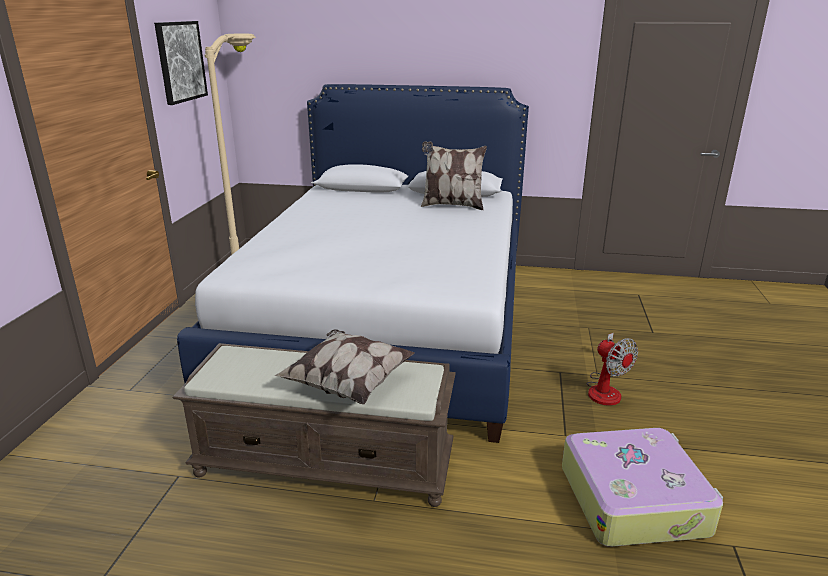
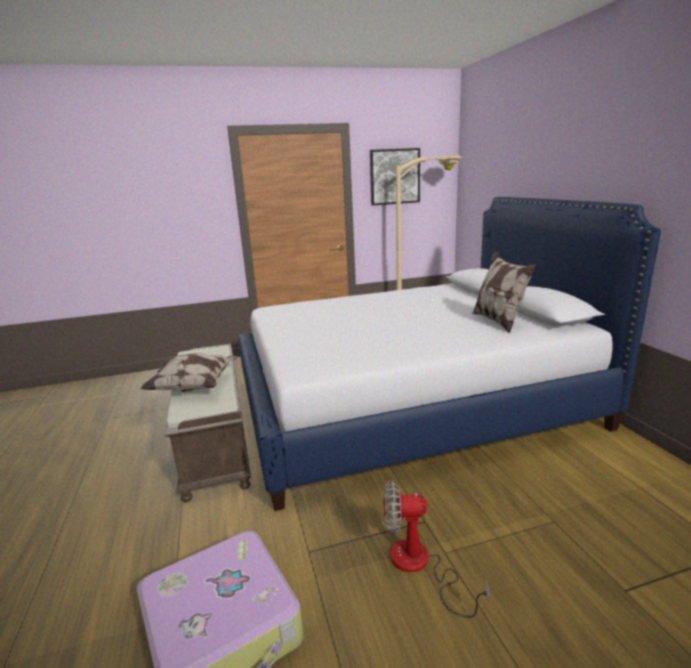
camera: 65 degrees right, 5 degrees down
(605, 389) = (419, 566): fan -> fan turned 60 degrees clockwise

